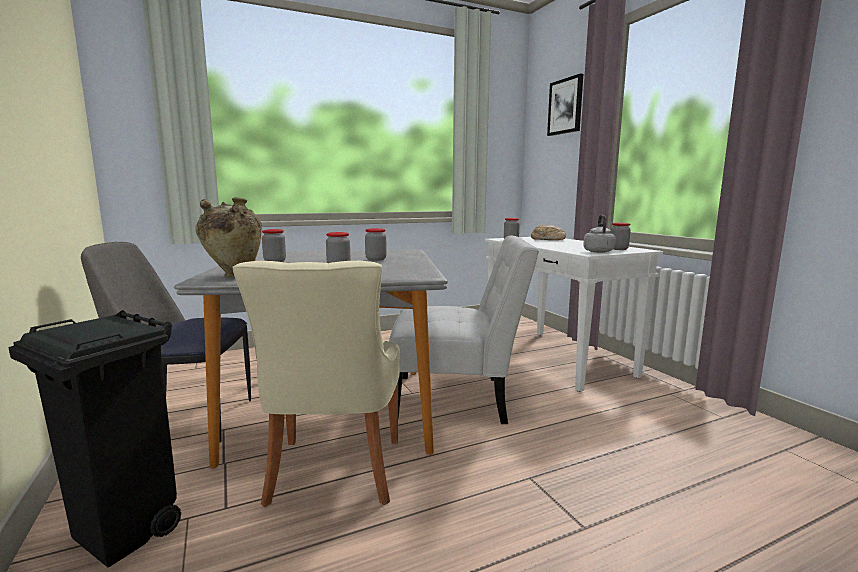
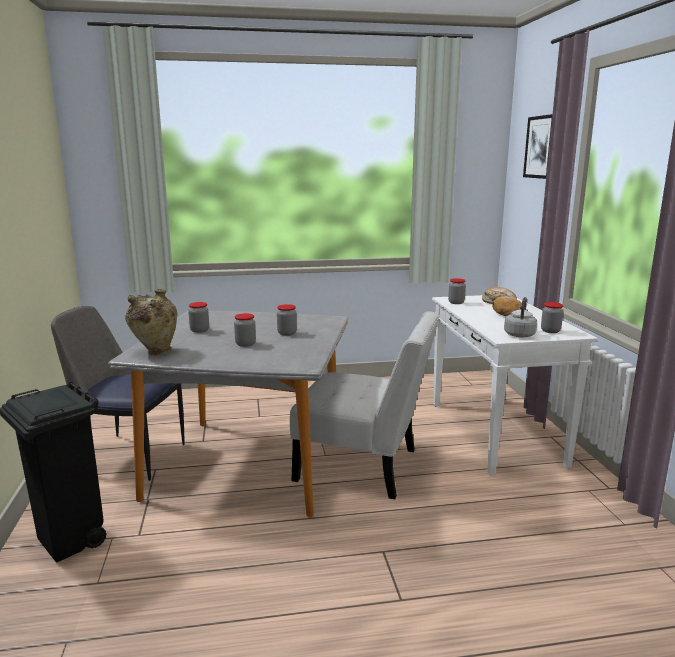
camera: 15 degrees right, 5 degrees up
(334, 473) = (225, 521): beige chair -> none
(564, 243) = (506, 313): none -> bread

